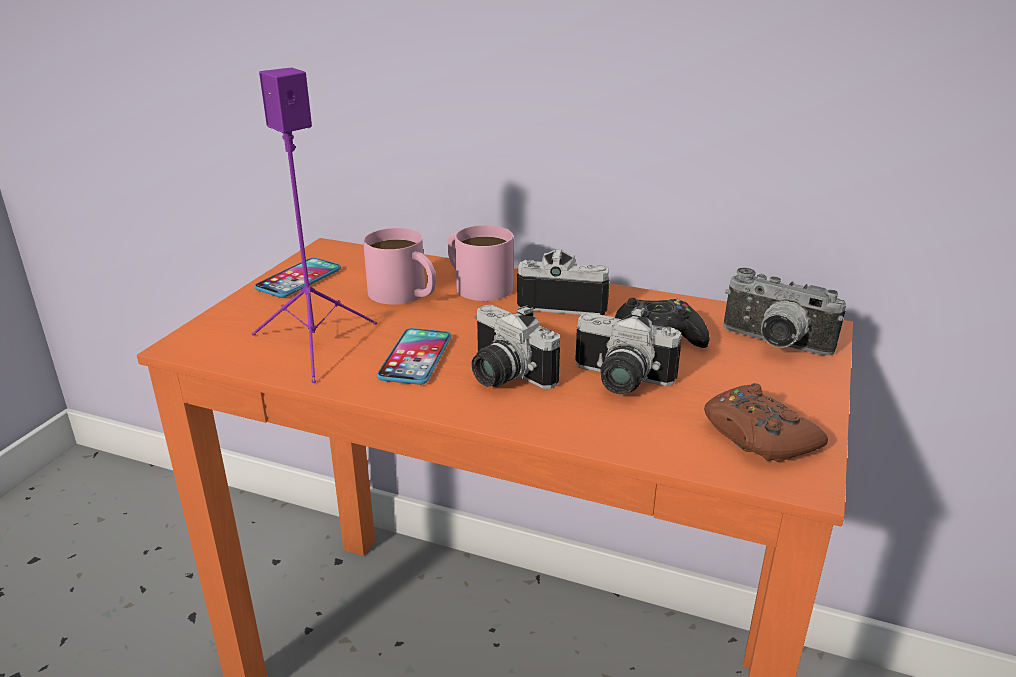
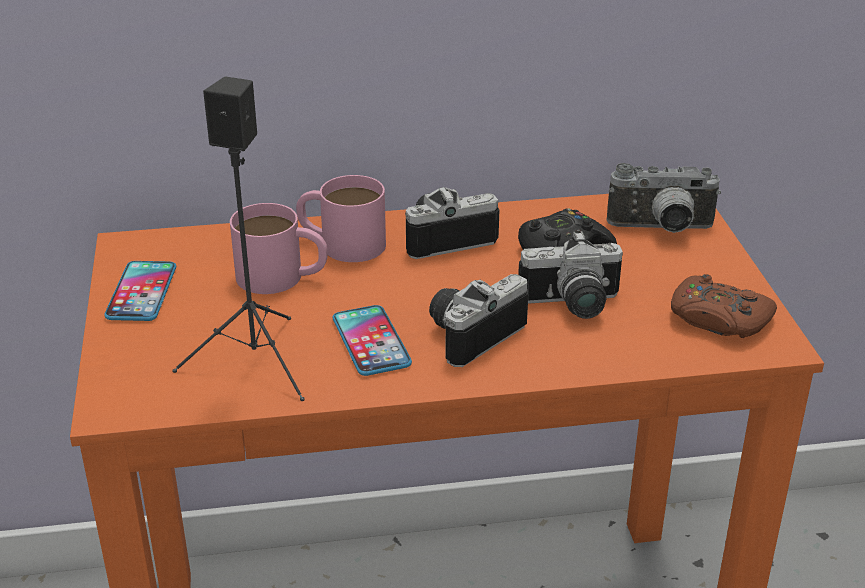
camera: 30 degrees left, 5 degrees up
(315, 346) = (257, 362): purple speaker -> black speaker
(502, 376) = (470, 333): camera -> camera turned 120 degrees clockwise

